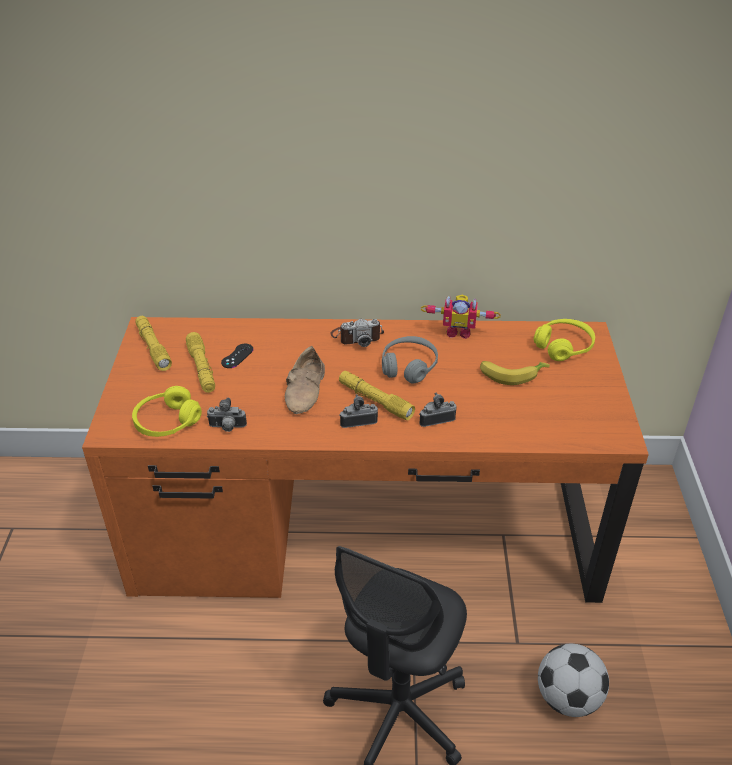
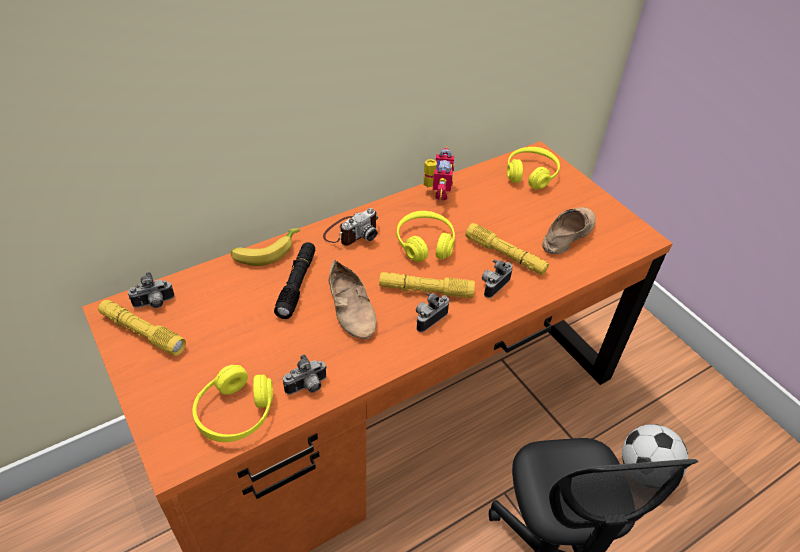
camera: 35 degrees left, 5 degrees up
(175, 333) = (154, 304): none -> camera
(201, 368) = (220, 332): yellow flashlight -> yellow flashlight (505, 255)
(237, 356) = (248, 302): black game controller -> none
(281, 358) = (297, 284): none -> black flashlight
(409, 366) = (425, 244): grey headphones -> yellow headphones
(458, 331) = (436, 192): toy robot -> toy robot turned 60 degrees counterclockwise
(511, 374) = (514, 215): banana -> banana (265, 251)
(547, 406) = (567, 233): none -> beige shoe

